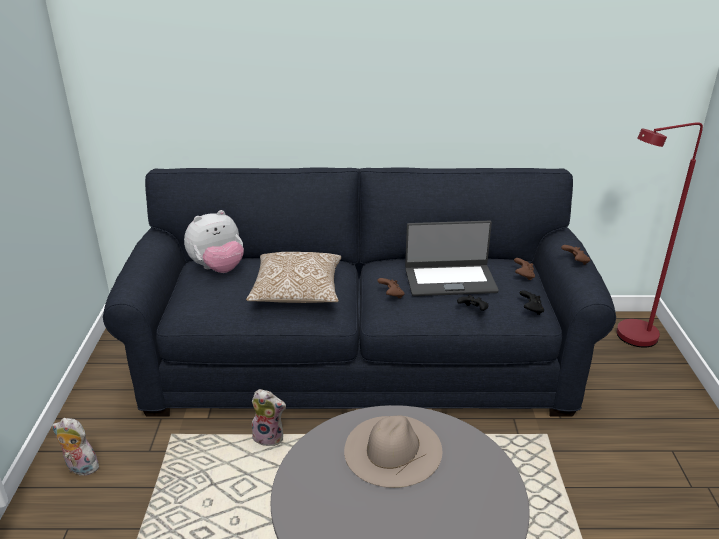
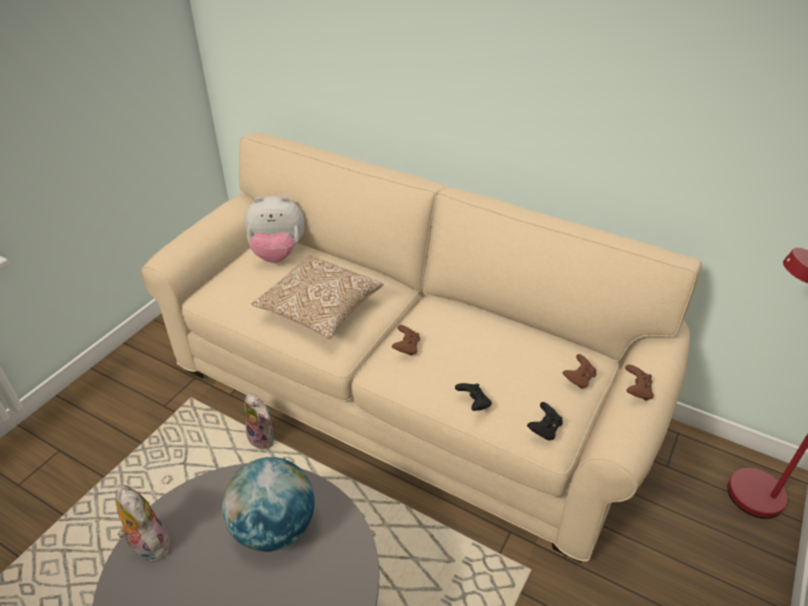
camera: 30 degrees right, 10 degrees up
(80, 468) = (106, 398): plush toy -> plush toy (148, 544)
(360, 362) = (404, 393): blue sofa -> beige sofa
(392, 449) = (274, 527): beige hat -> globe
(450, 280) = (484, 353): laptop -> none

